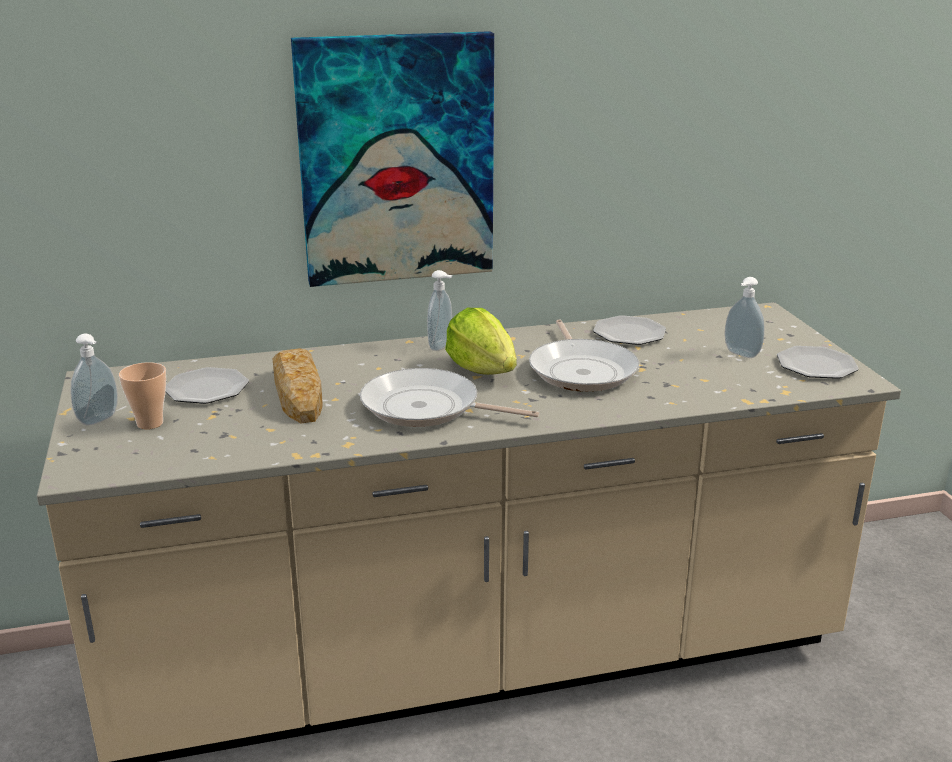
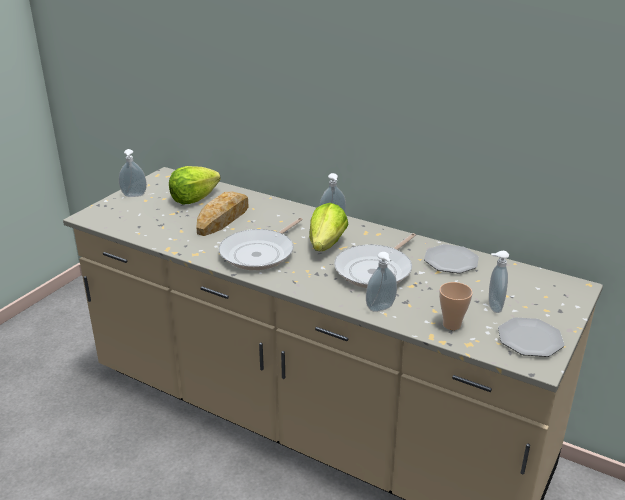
camera: 45 degrees right, 5 degrees up
(150, 423) = (147, 206): cup -> cup (451, 324)
(206, 389) = (194, 199): plate -> lettuce
(396, 160) = (330, 95): picture -> none
(427, 408) = (260, 253): frying pan -> frying pan turned 120 degrees counterclockwise
(660, 400) = (381, 309): none -> soap dispenser

